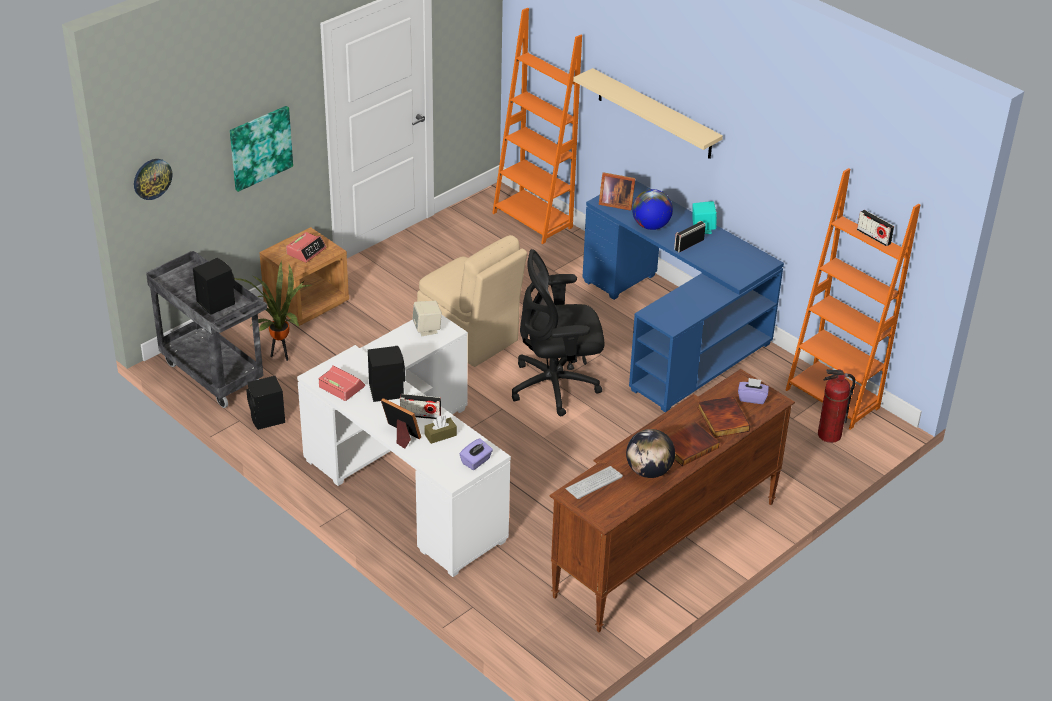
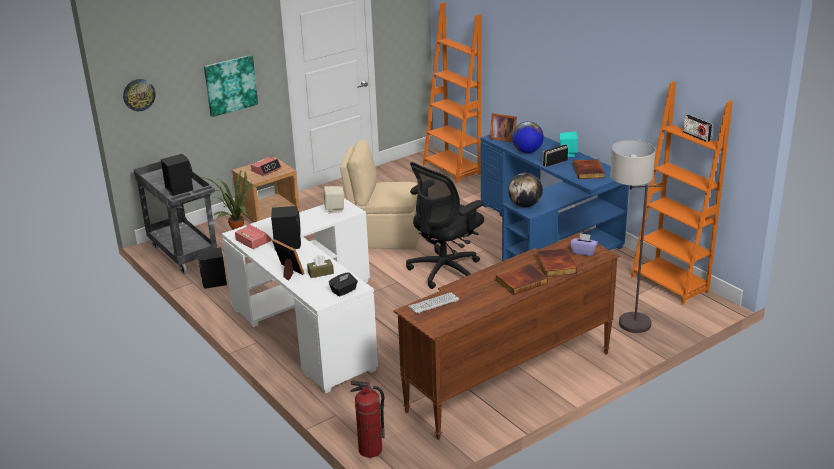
camera: 10 degrees right, 10 degrees down
(420, 415) = (309, 260): radio -> none
(469, 337) = (385, 237): beige chair -> beige chair turned 135 degrees clockwise
(476, 461) = (344, 291): purple tissue box -> black tissue box
(559, 384) = (447, 268): black office chair -> black office chair turned 45 degrees counterclockwise
(649, 471) = (483, 297): globe -> globe (525, 205)
(654, 114) = (532, 68): beige shelf -> none
(733, 259) = (589, 171): none -> book
(787, 461) = (625, 324): none -> grey floor lamp
(829, 435) = (663, 308): fire extinguisher -> fire extinguisher (370, 450)

